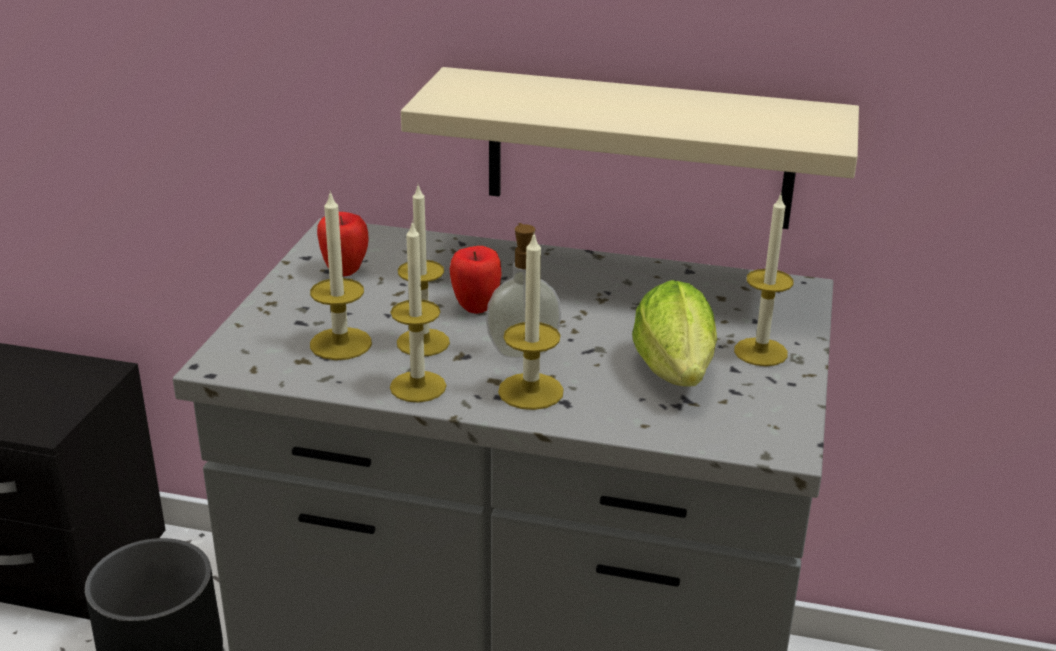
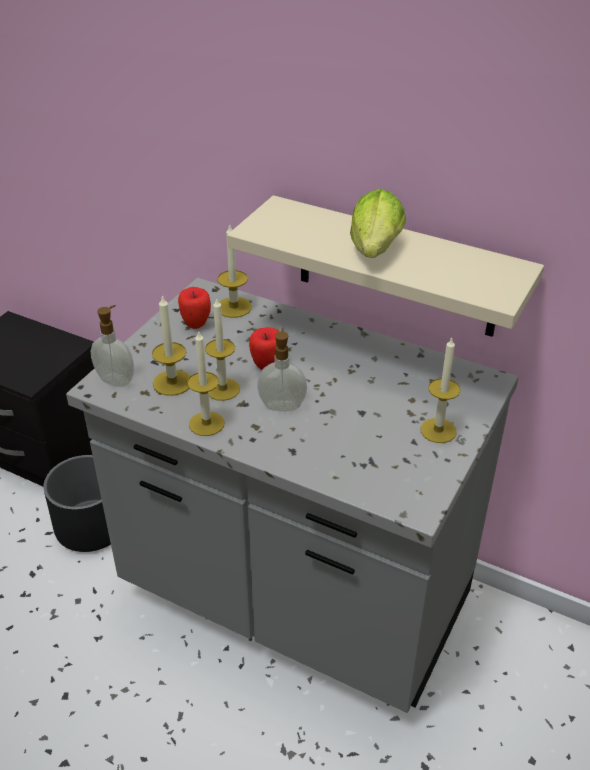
camera: 15 degrees right, 10 degrees up
(249, 350) = (116, 380): none -> soap dispenser
(530, 391) = (274, 438): candle -> candle (234, 307)
(676, 376) = (372, 442): lettuce -> lettuce (374, 252)

